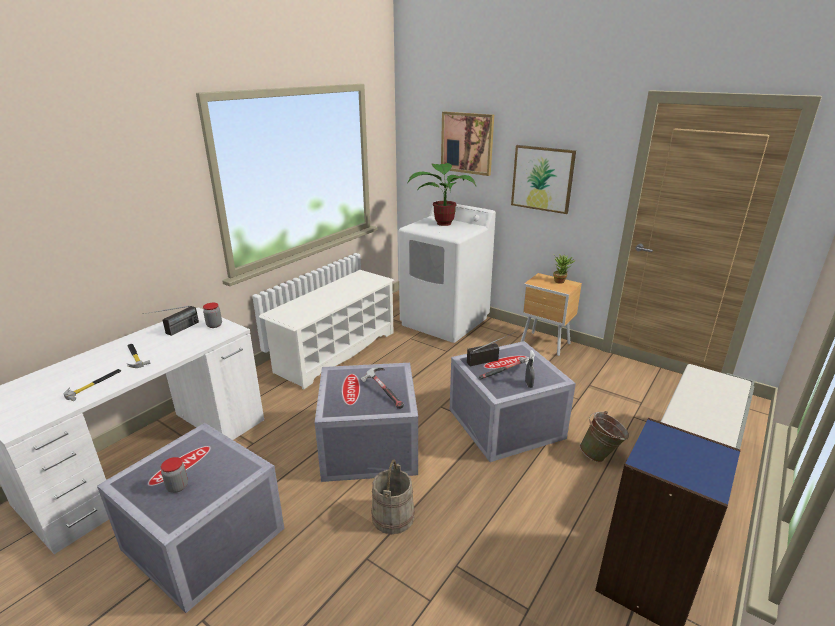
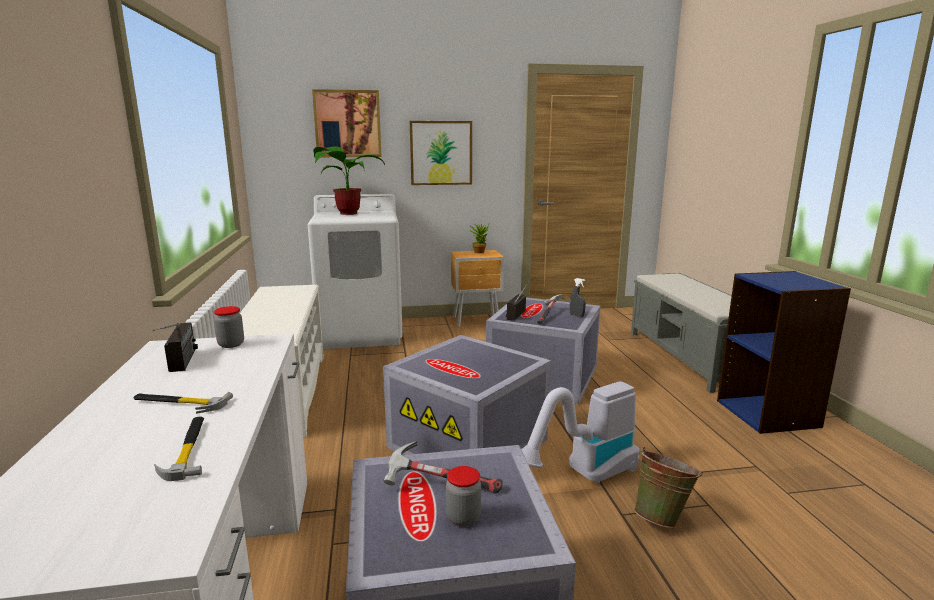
camera: 45 degrees left, 10 degrees down
(383, 393) = (489, 359): hammer -> hammer (440, 485)
(393, 516) = (584, 475): beige bucket -> vacuum cleaner
(601, 456) = (632, 367): green bucket -> green bucket (662, 517)

